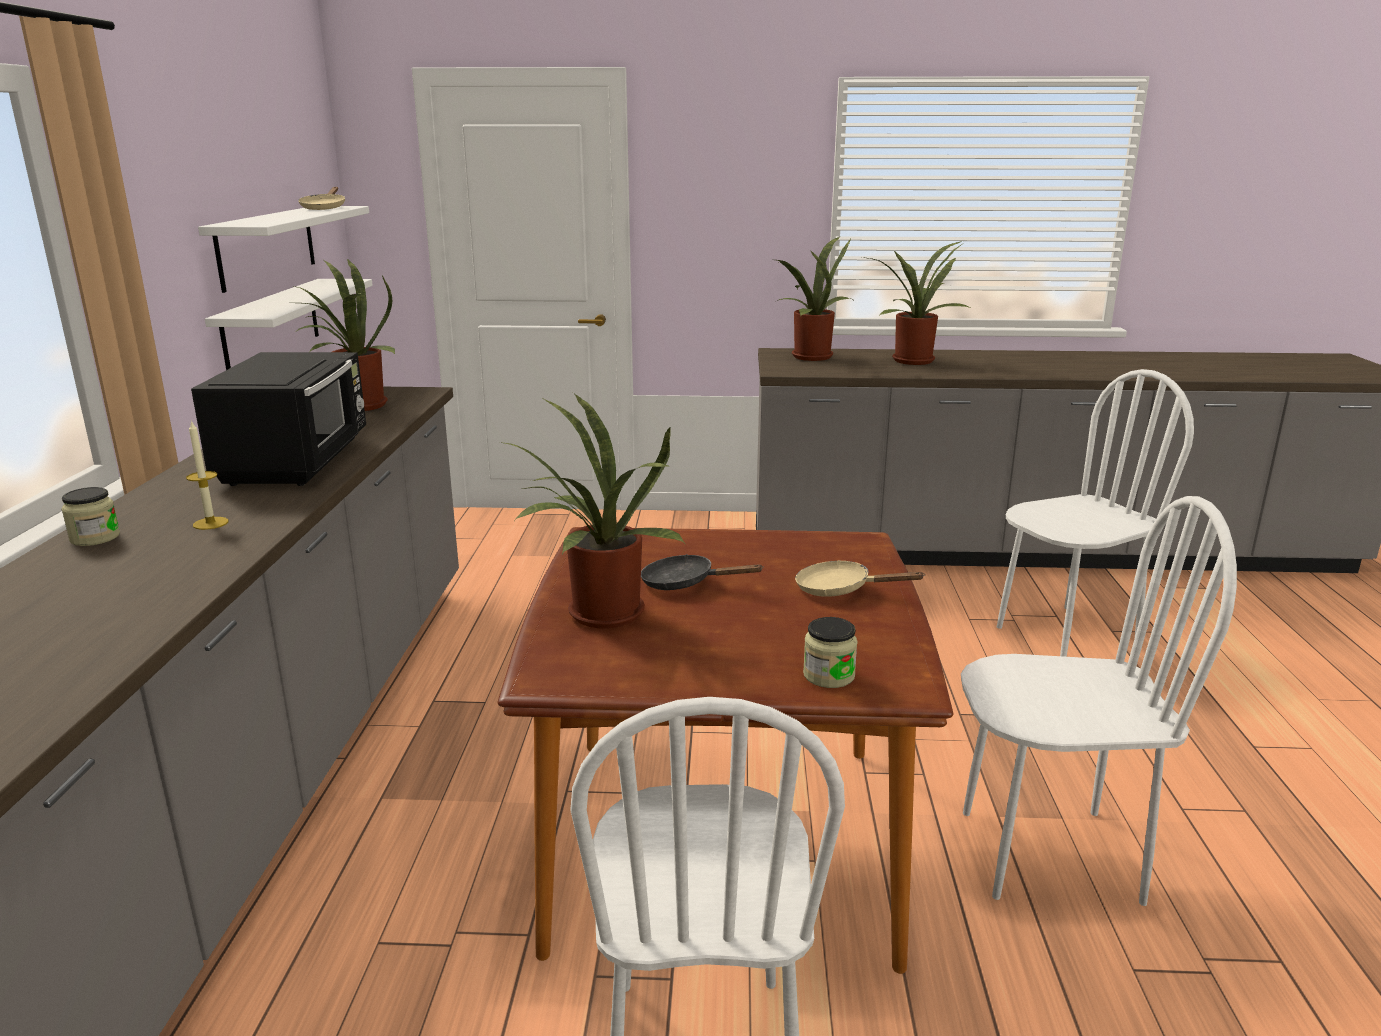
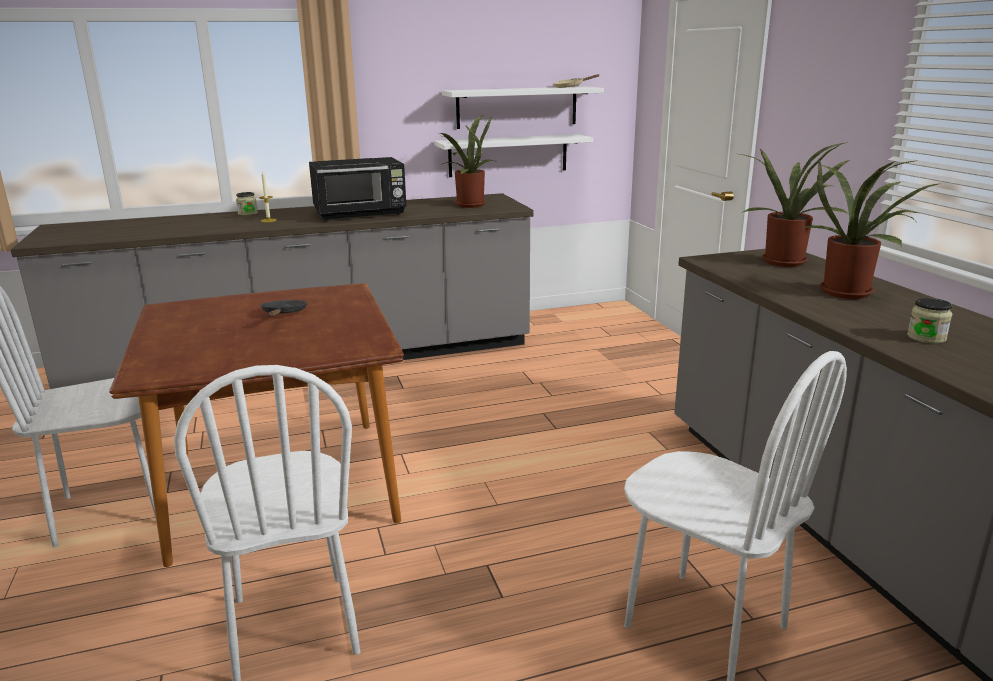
camera: 70 degrees right, 0 degrees up
(599, 616) = (234, 305): potted plant -> none
(828, 675) = (158, 357): jar -> jar (926, 337)
(840, 589) = (283, 349): beige frying pan -> none

